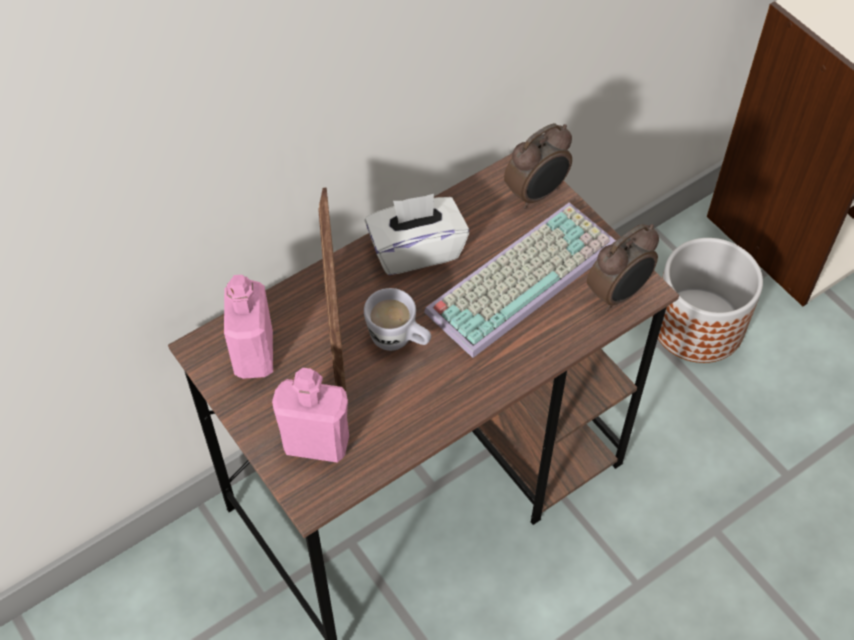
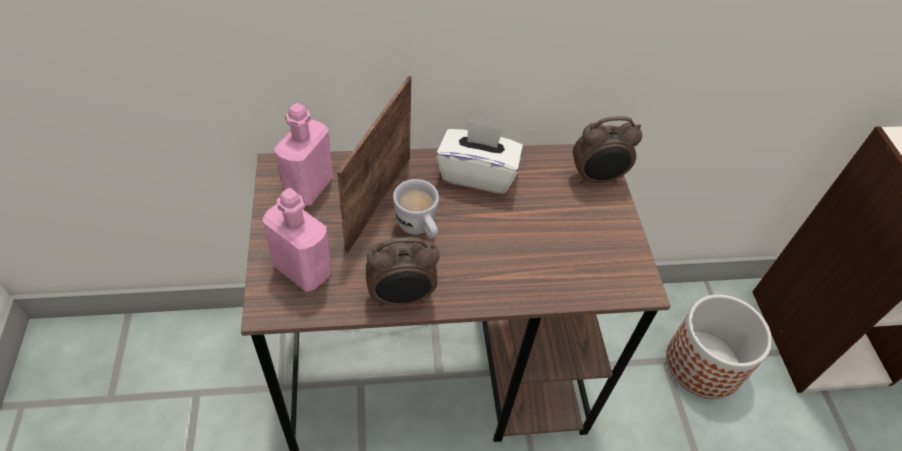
camera: 25 degrees right, 5 degrees down
(521, 275) = (546, 229): keyboard -> none
(618, 294) = (618, 280): alarm clock -> alarm clock (402, 298)

